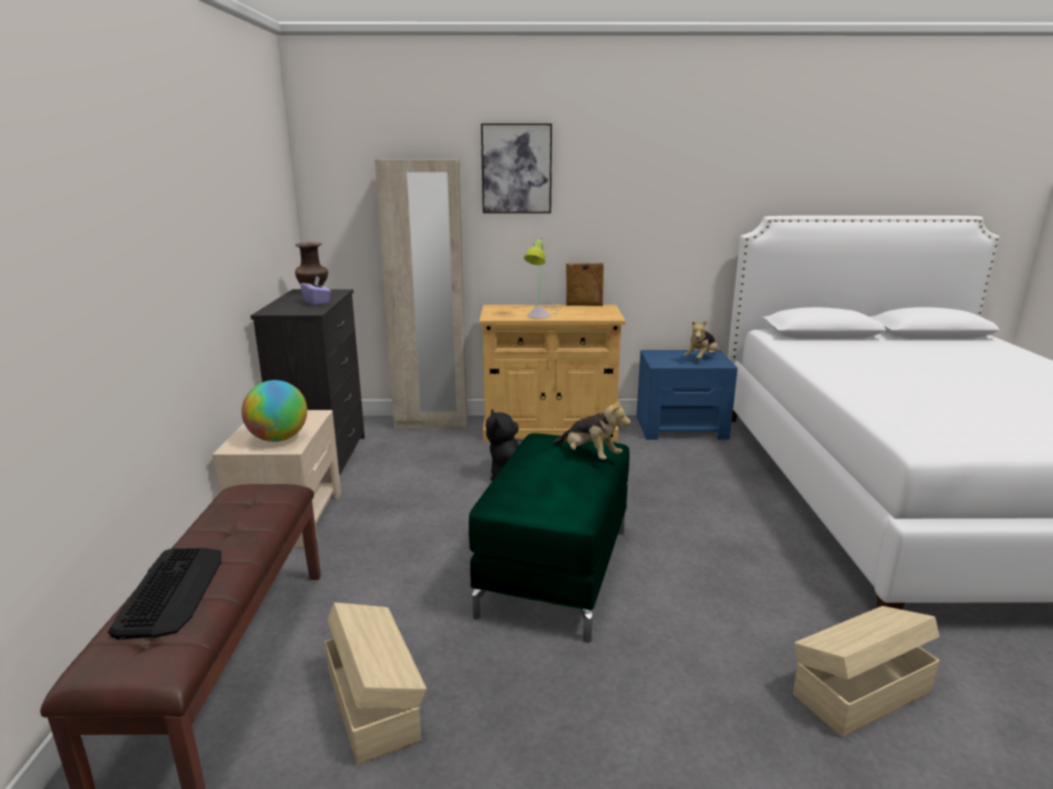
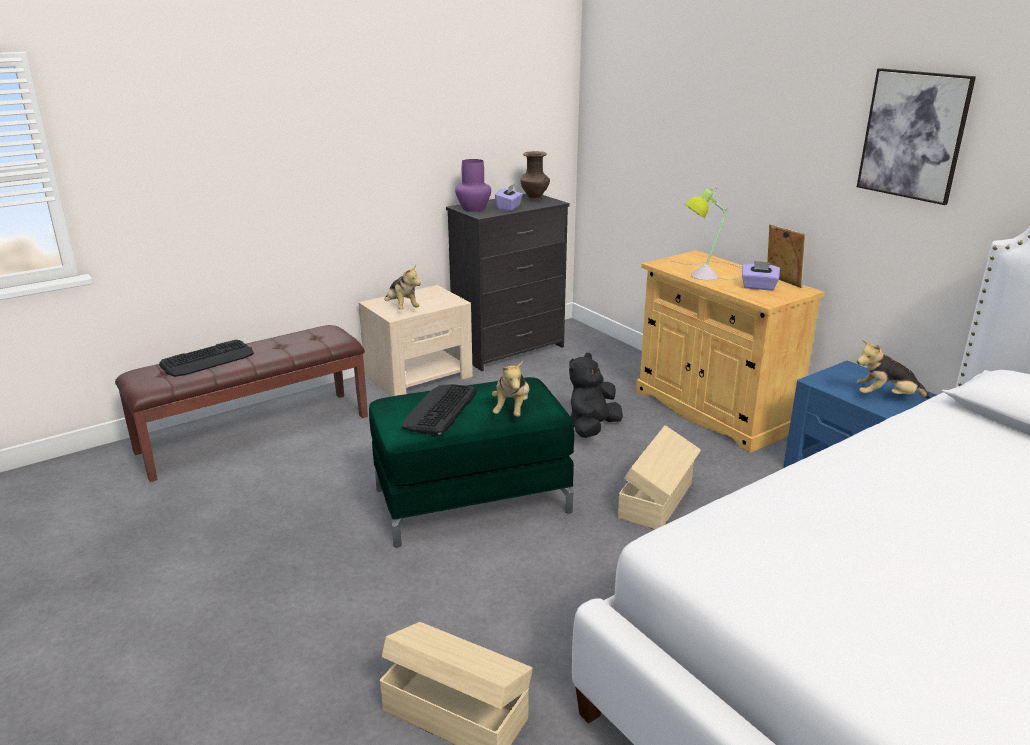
camera: 55 degrees right, 5 degrees up
(278, 439) = (402, 308): globe -> plush toy
(287, 310) = (474, 209): none -> purple vase
(374, 702) = (265, 489): beige storage box -> beige storage box (657, 500)
(431, 423) = (631, 359): beige wardrobe -> none
(516, 169) = (748, 101): picture -> picture (913, 135)
(551, 483) = (440, 410): none -> keyboard
(583, 312) = (758, 287): none -> purple tissue box

